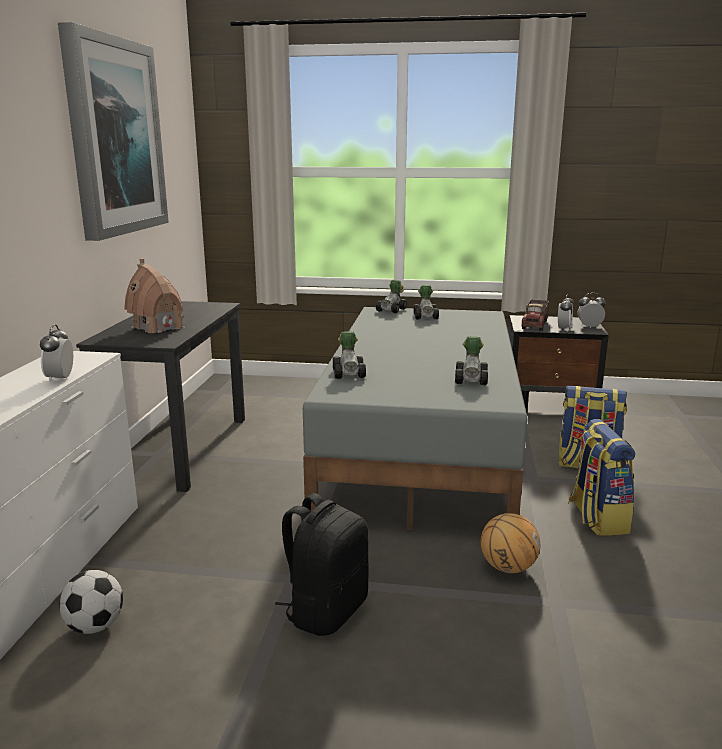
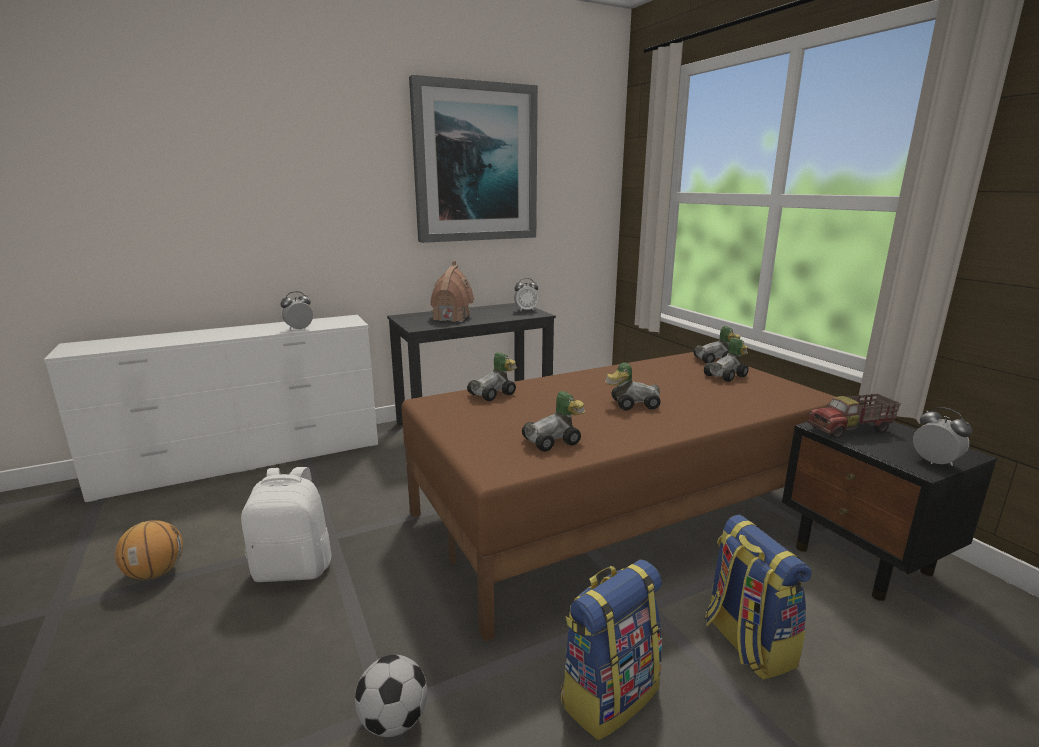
camera: 55 degrees right, 0 degrees up
(95, 627) = (236, 492): football -> football (393, 722)
(326, 611) = (294, 568): black backpack -> white backpack
(423, 447) = (620, 513): grey bed -> brown bed
(437, 347) = (631, 404): none -> toy car
(507, 567) = (429, 650): basketball -> basketball (155, 573)
(564, 329) = (877, 449): alarm clock -> alarm clock (526, 310)

